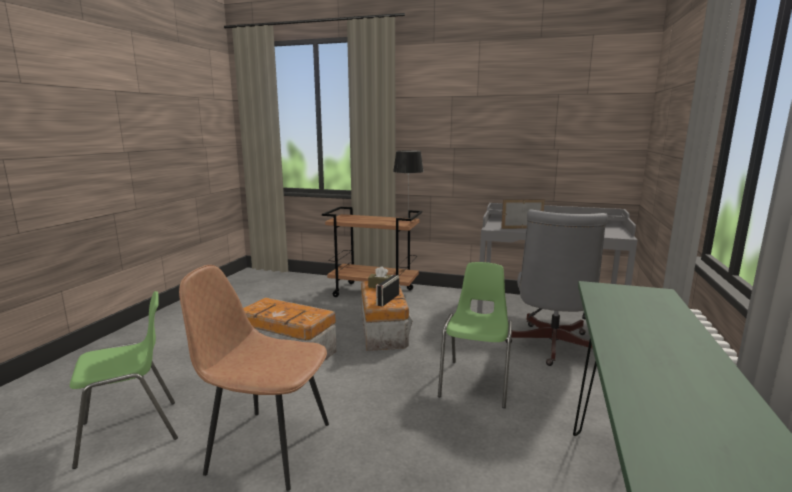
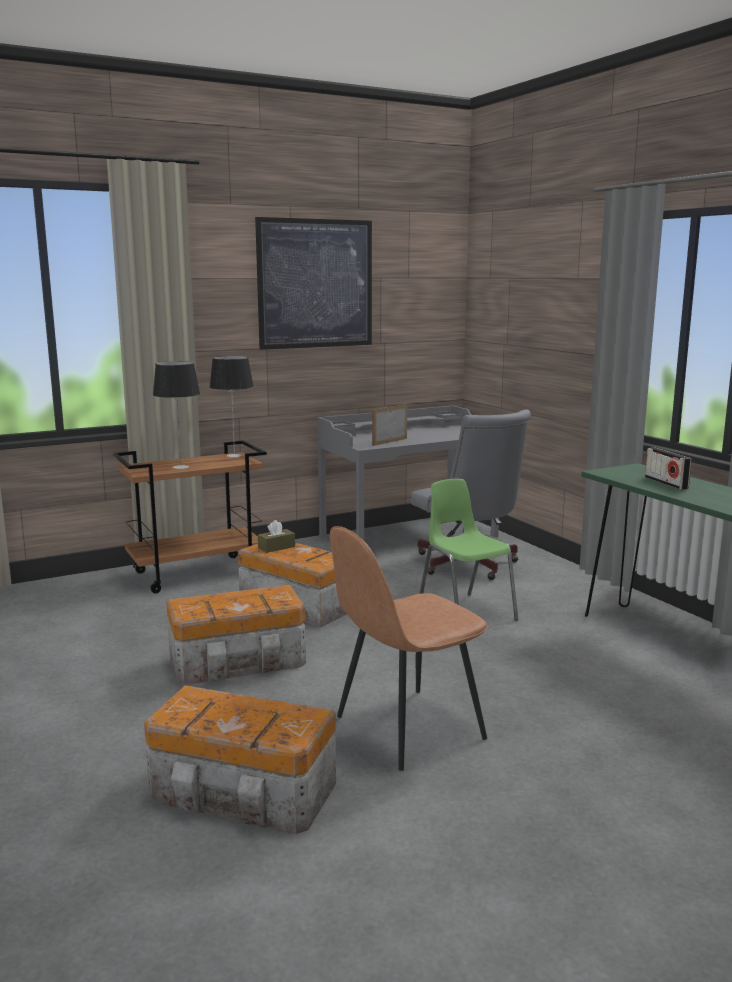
camera: 45 degrees left, 0 degrees up
(130, 431) = (244, 793): green chair -> storage box
(362, 220) = (181, 467): none -> table lamp
(388, 300) = (319, 557): radio -> radio (666, 483)
(496, 100) = (315, 284): none -> picture

